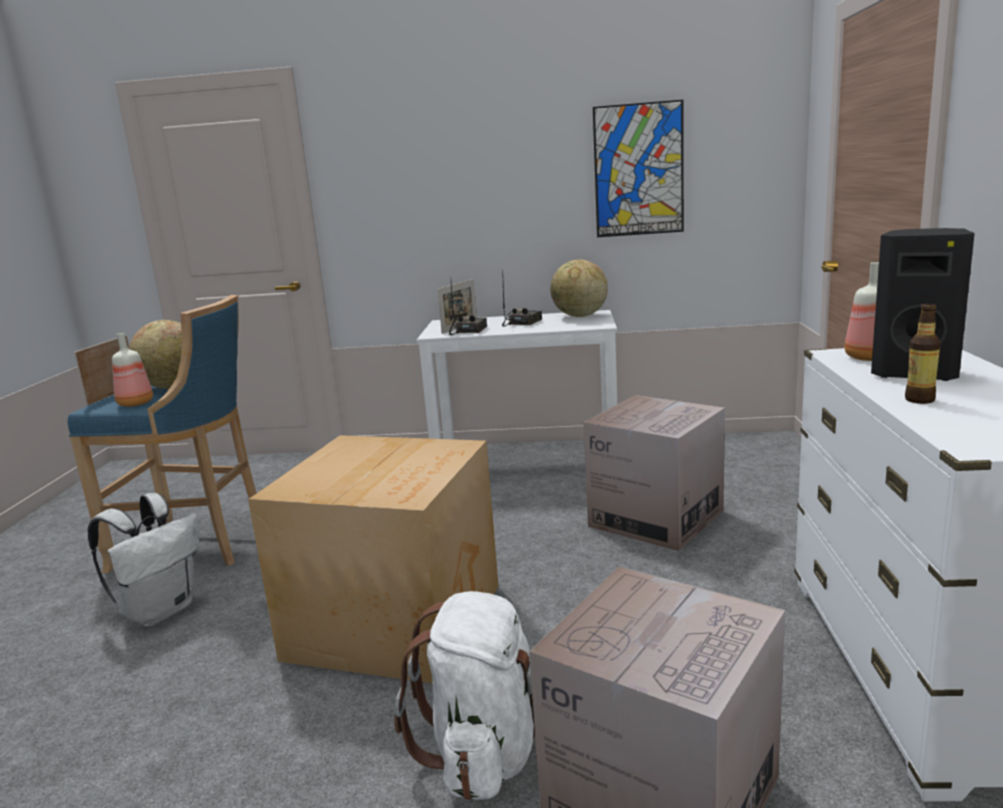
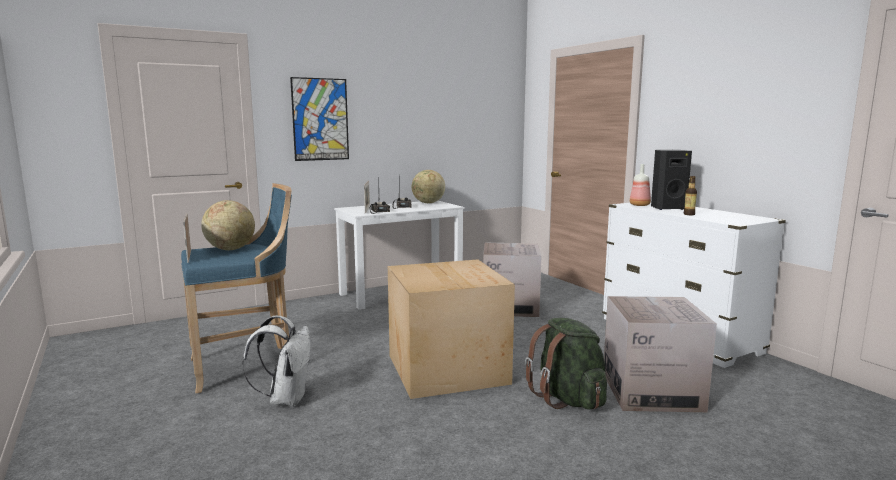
camera: 35 degrees left, 5 degrees down
(135, 404) = (230, 258): bottle -> none
(485, 751) = (568, 399): white backpack -> green backpack
(638, 170) = (451, 121): picture -> picture (320, 119)

